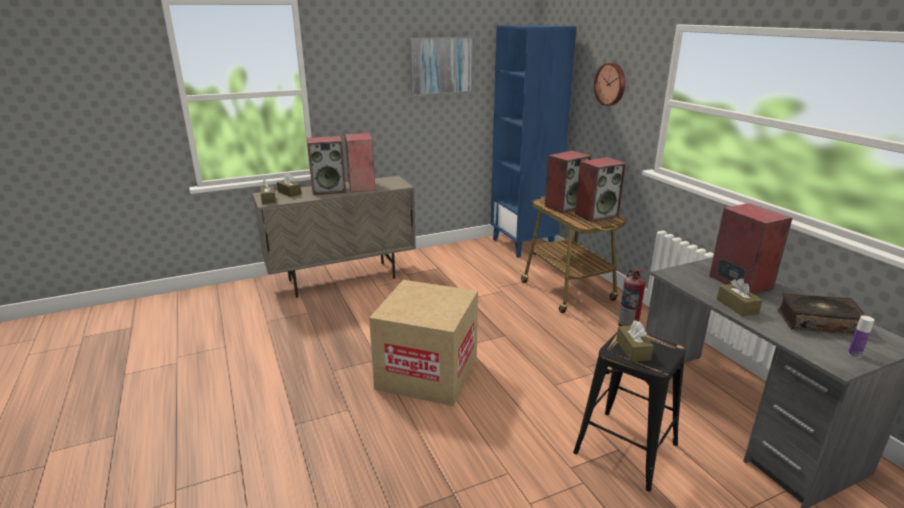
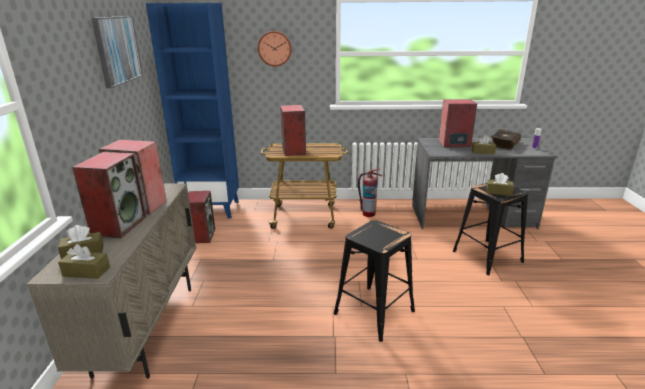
camera: 65 degrees left, 0 degrees up
(427, 373) = (373, 311): cardboard box -> black stool
(596, 215) = (321, 147): speaker -> speaker (201, 235)

